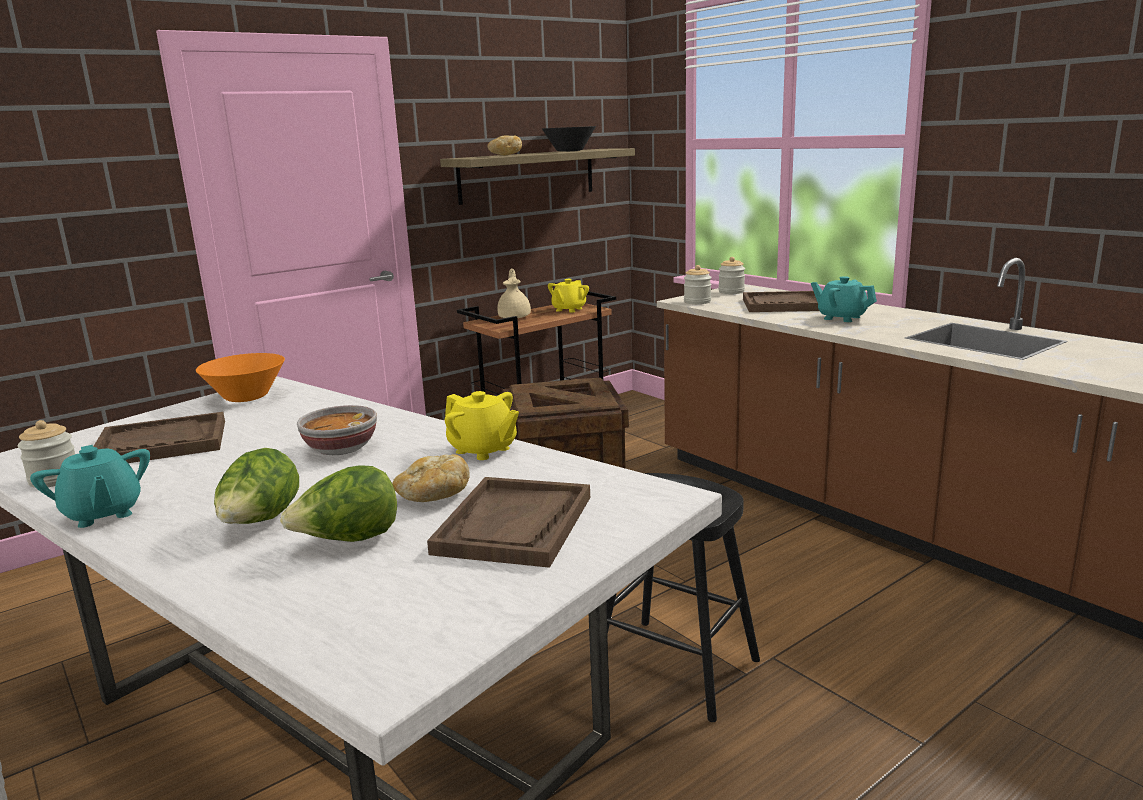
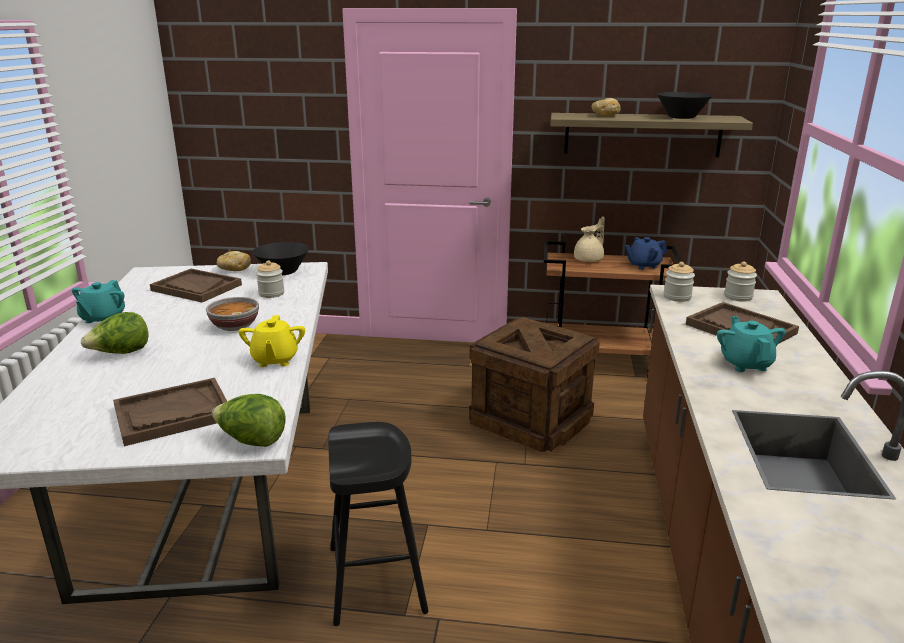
camera: 45 degrees right, 5 degrees up
(54, 479) = (132, 291): jar -> jar (271, 293)
(246, 397) = (282, 272): orange bowl -> black bowl
(349, 540) = (117, 382): lettuce -> lettuce (251, 441)
(433, 497) = (191, 377): bread -> bread (234, 269)
(569, 309) = (643, 265): yellow teapot -> blue teapot

